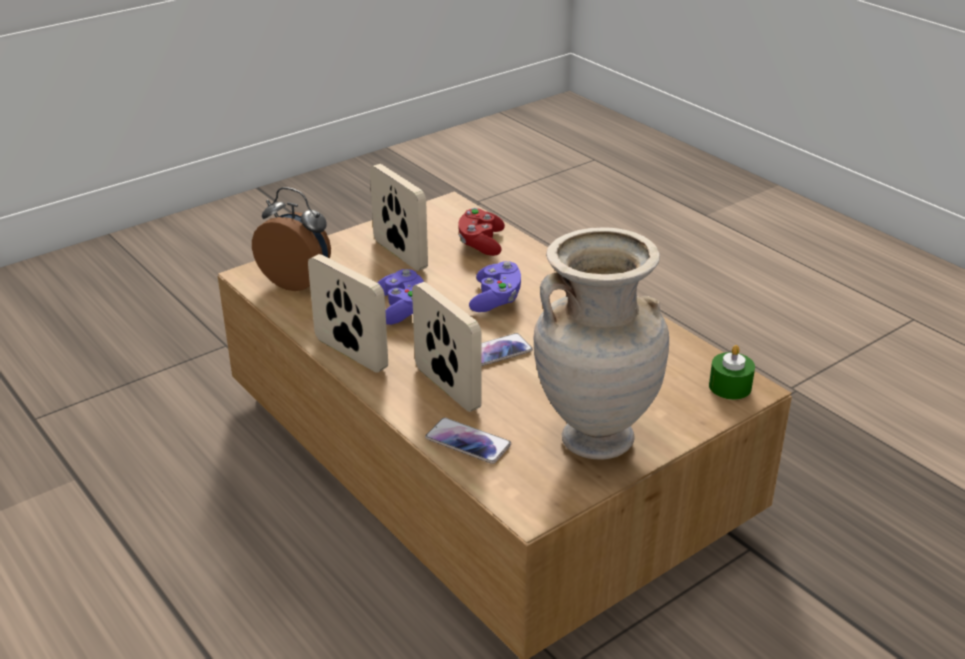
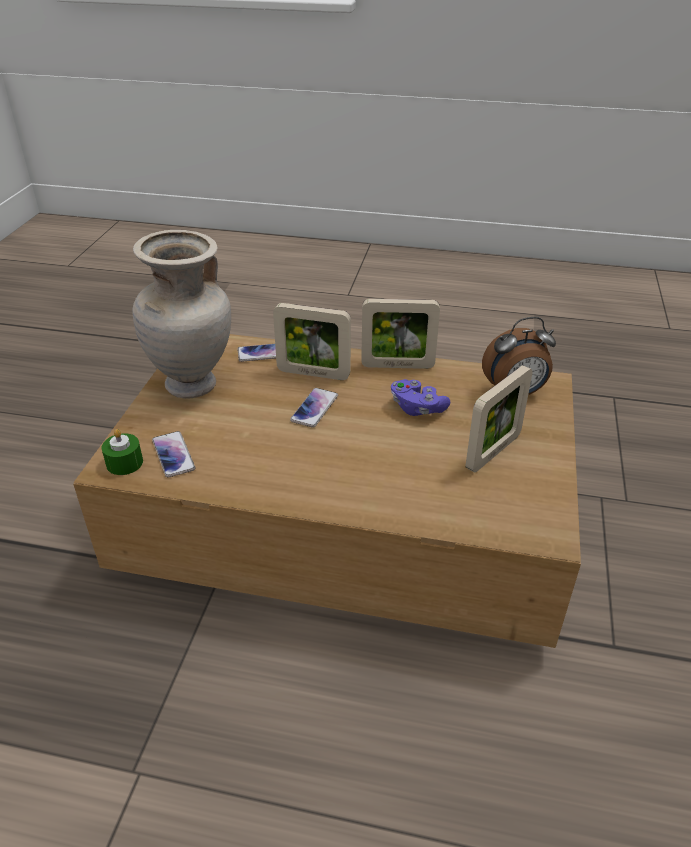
camera: 140 degrees right, 5 degrees up
(400, 254) = (493, 452): picture frame -> picture frame turned 60 degrees counterclockwise
(481, 243) = (454, 501): red game controller -> none
(496, 299) = (366, 450): purple game controller -> none
(675, 372) = (173, 455): none -> phone

